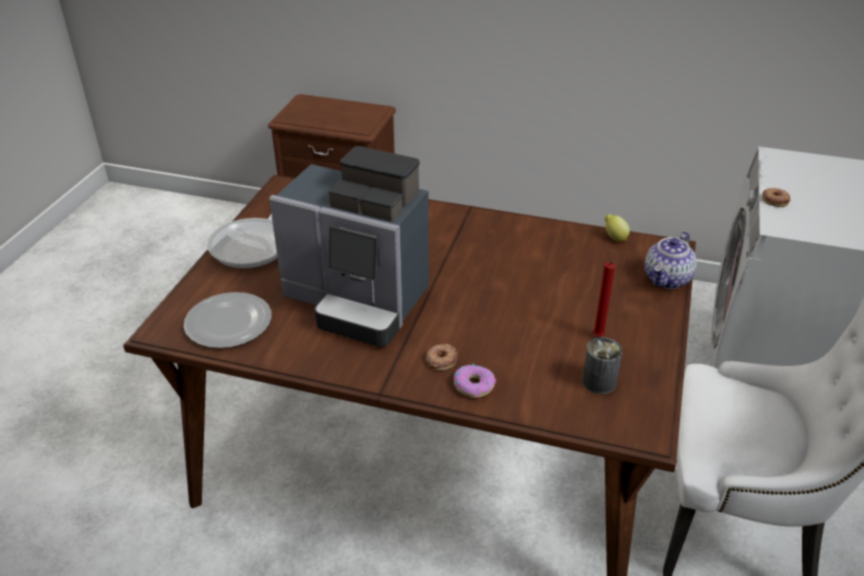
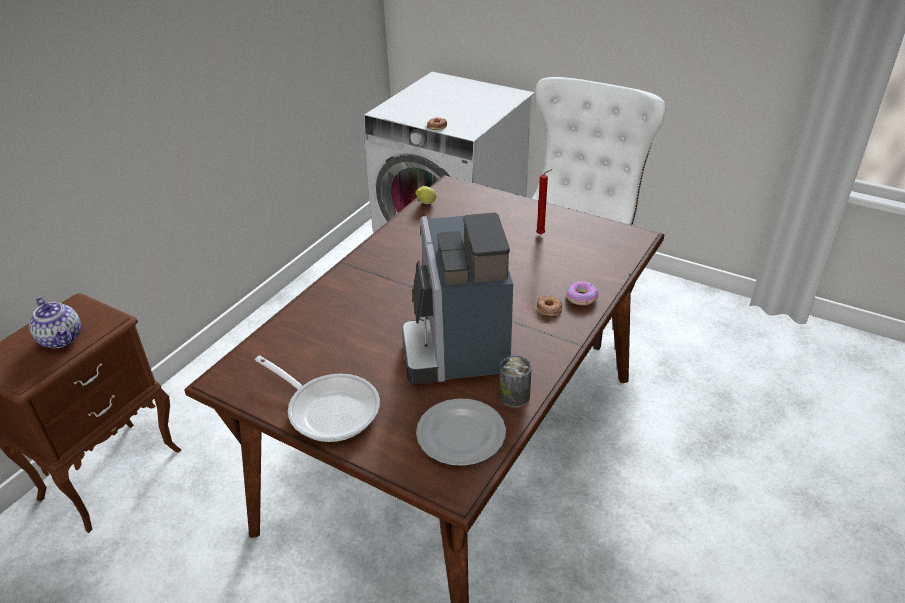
camera: 75 degrees left, 0 degrees up
(358, 301) = (457, 344): coffee machine -> coffee machine turned 135 degrees clockwise
(599, 382) = (588, 244): can -> can (514, 396)
(667, 279) = (486, 194): teapot -> teapot (62, 338)

